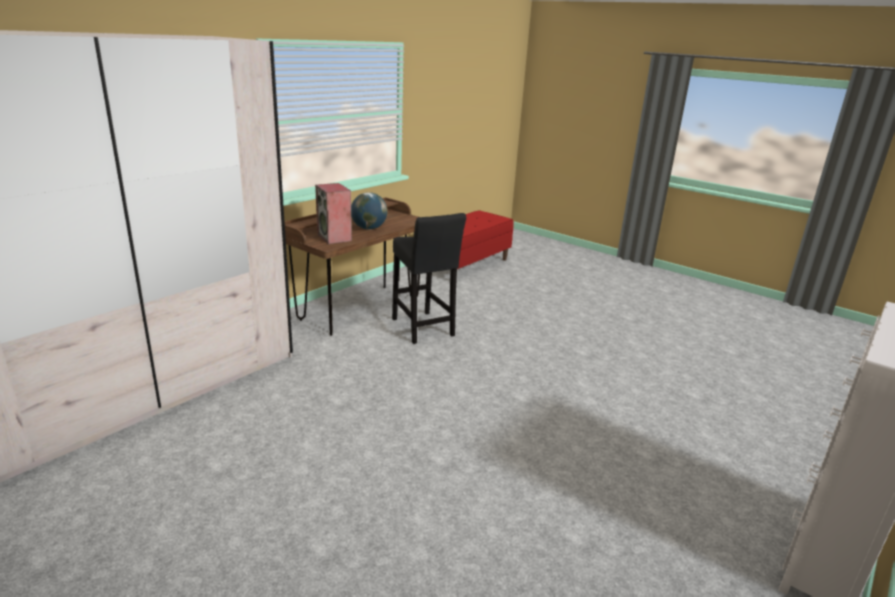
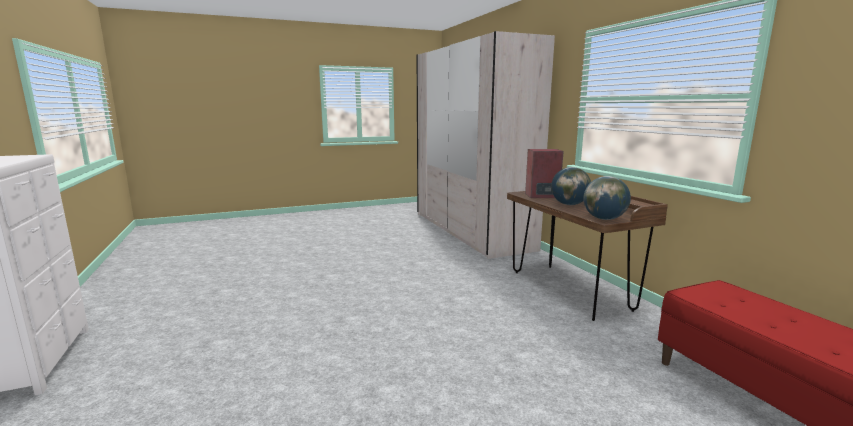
camera: 120 degrees right, 10 degrees down
(412, 220) = (604, 219): none -> globe
(423, 329) = (509, 308): black stool -> none

